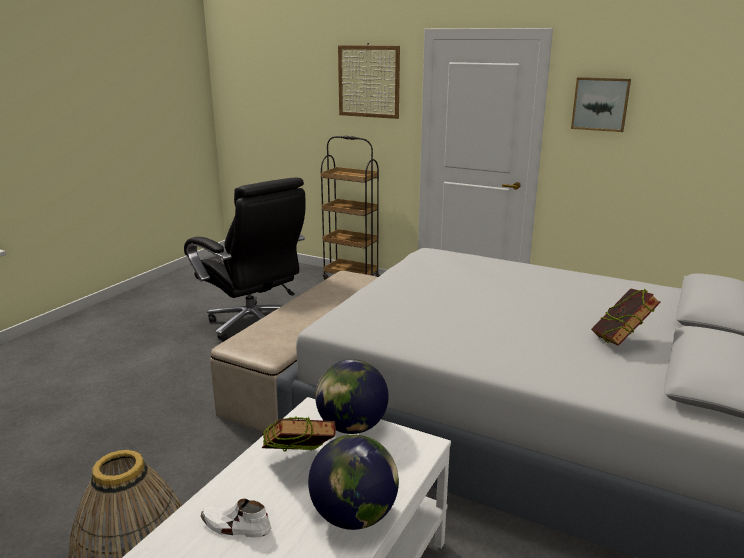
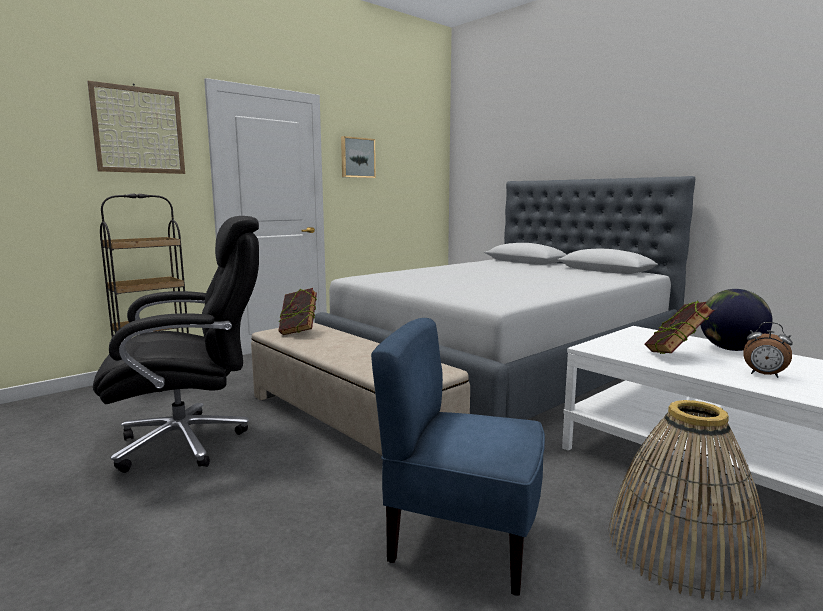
camera: 70 degrees left, 10 degrees down
(146, 454) = (462, 540): none -> blue chair
(235, 526) = (764, 375): white shoe -> alarm clock
(351, 427) = (618, 341): globe -> none
(620, 342) = (557, 271): book -> book (299, 332)

